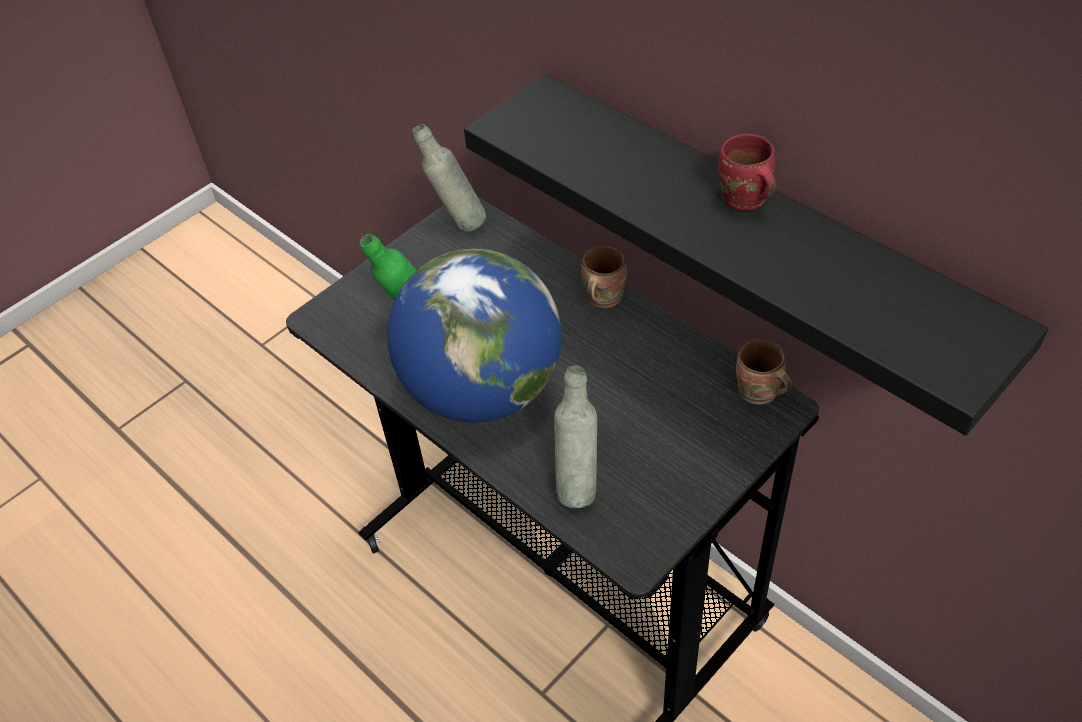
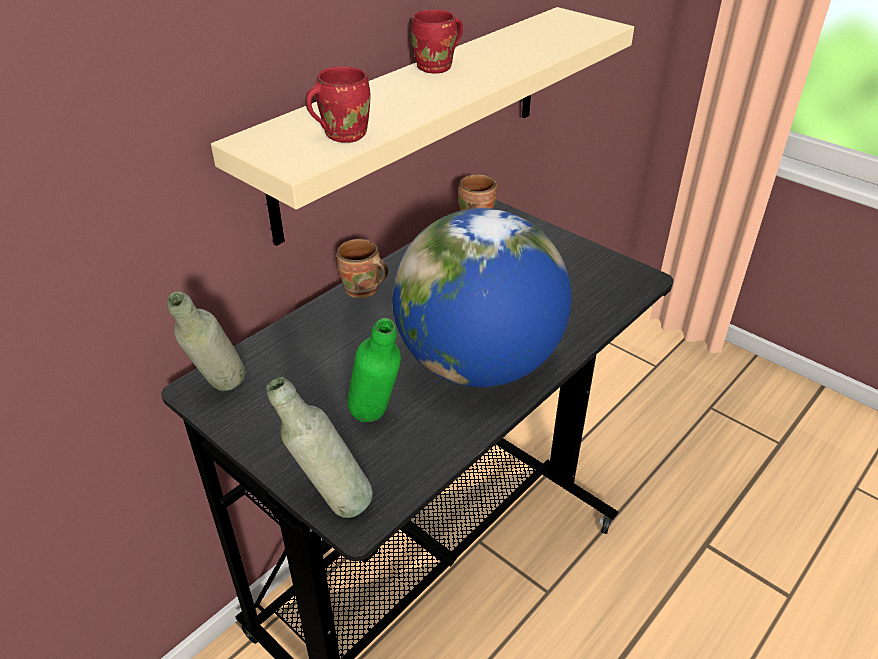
camera: 95 degrees left, 10 degrees down
(558, 145) = (342, 134): none -> red mug
(577, 484) = (580, 305): grey bottle -> grey bottle (331, 505)
(757, 237) = (416, 119): black shelf -> beige shelf

